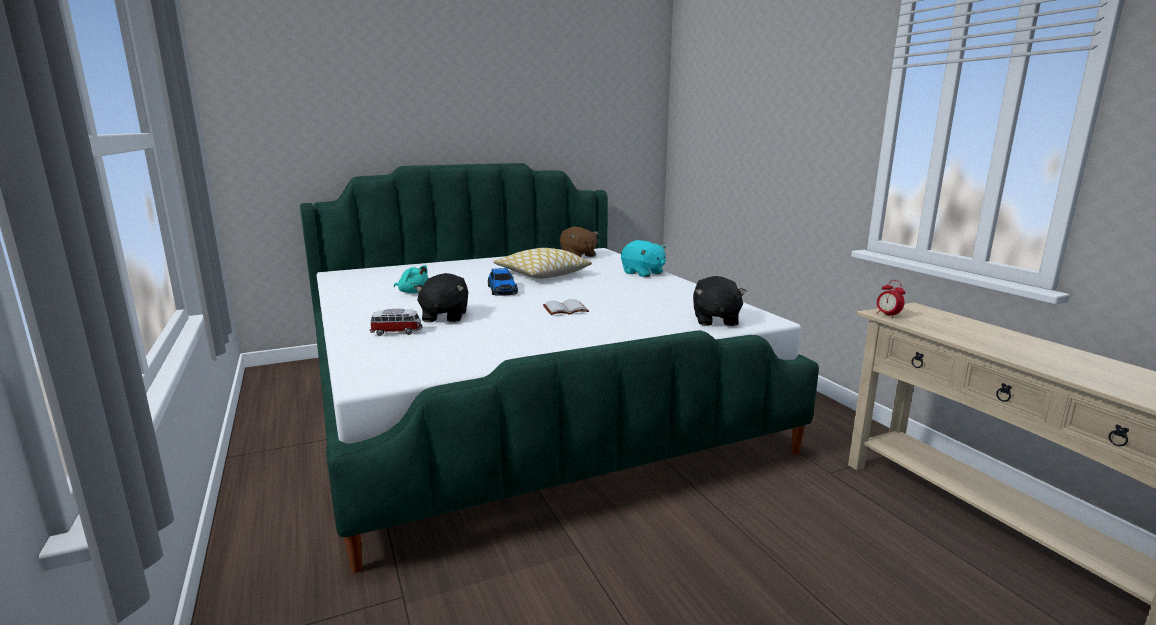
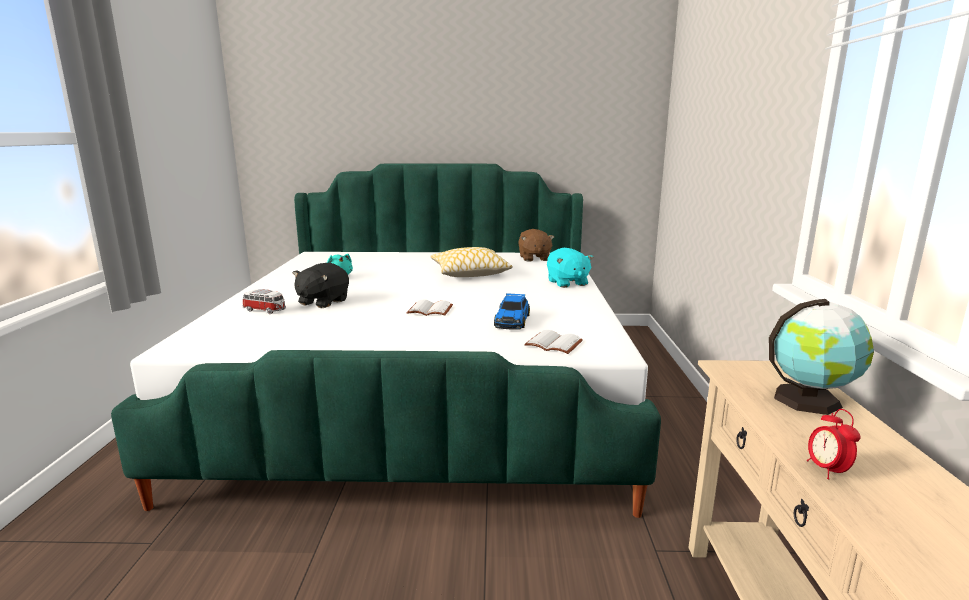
camera: 25 degrees right, 0 degrees up
(502, 290) = (410, 284): toy car -> toy car (512, 320)
(715, 320) = (555, 344): black plush toy -> white book
(887, 315) = (728, 372): alarm clock -> alarm clock (827, 470)
(955, 323) = (810, 399): none -> globe

